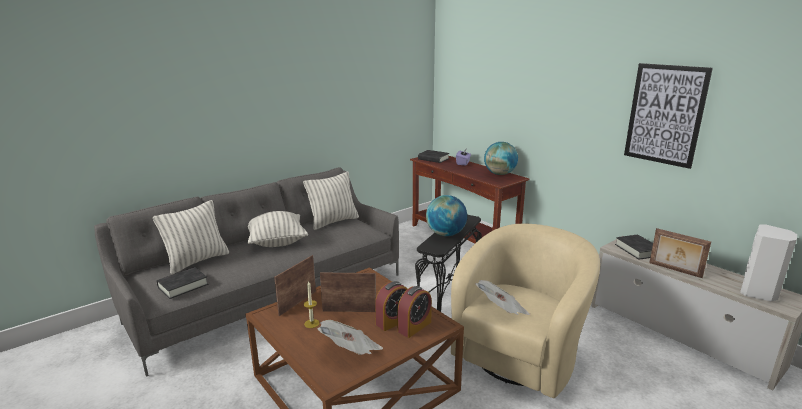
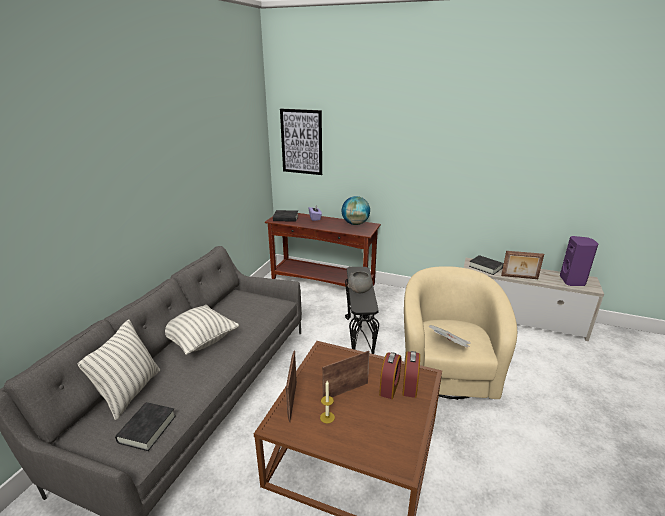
camera: 30 degrees left, 5 degrees up
(333, 221) = (233, 301): pillow -> none
(351, 351) = (387, 430): newspaper -> none
(446, 234) = (360, 290): globe -> grey bowl
(665, 114) = (495, 165): picture -> picture (301, 142)
(759, 293) = (573, 281): white speaker -> purple speaker

